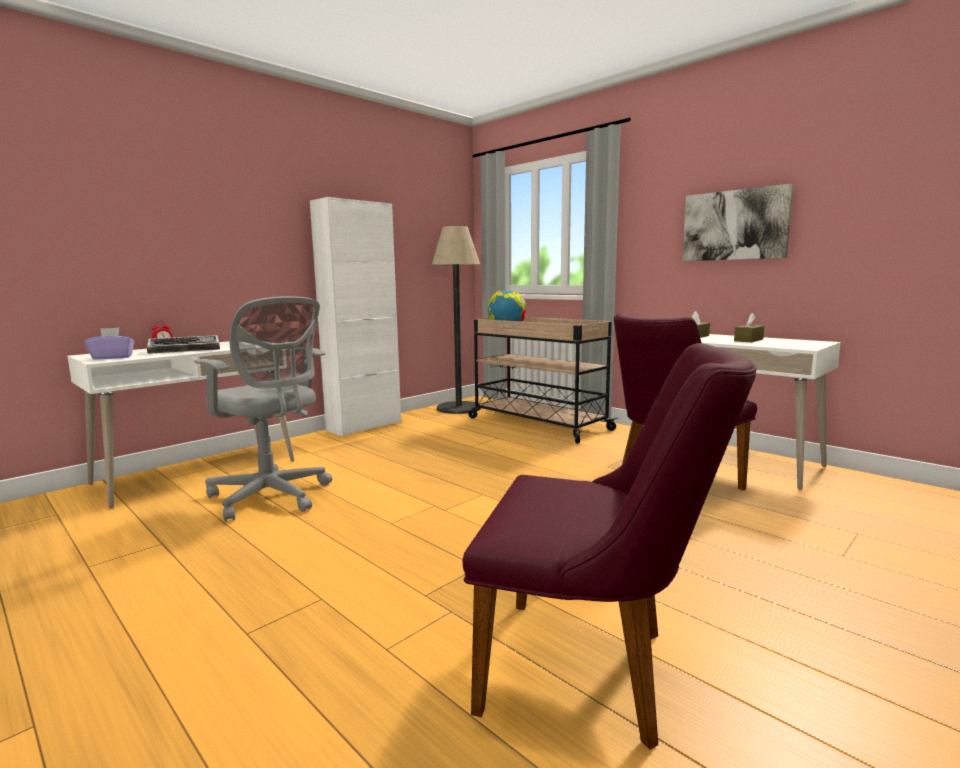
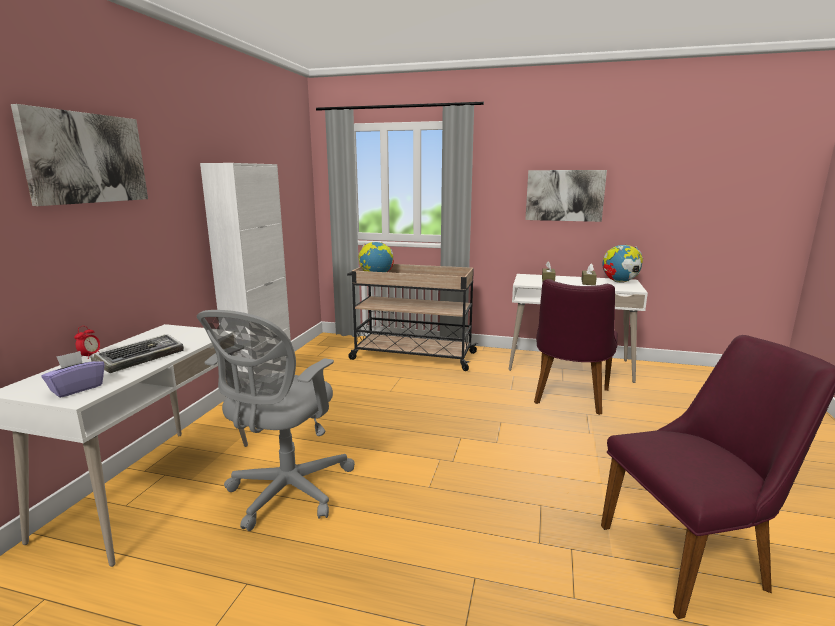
camera: 30 degrees left, 5 degrees up
(185, 188) = (86, 158): none -> picture
(272, 497) = (286, 493): grey office chair -> grey office chair turned 105 degrees clockwise
(459, 408) = (325, 350): floor lamp -> none
(800, 342) = (620, 282): none -> globe

